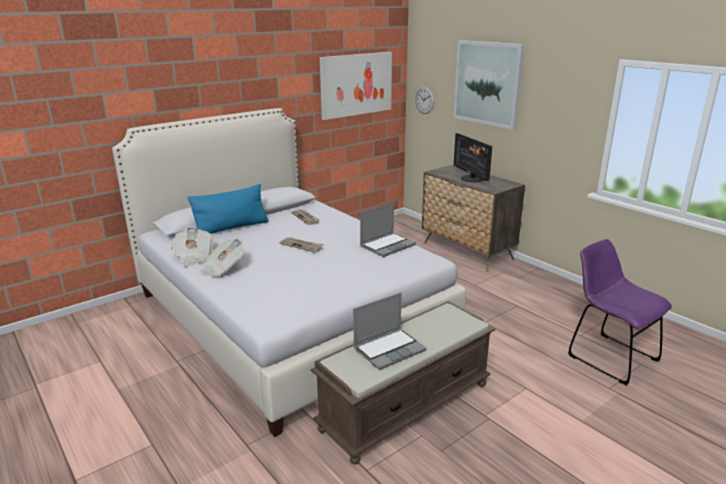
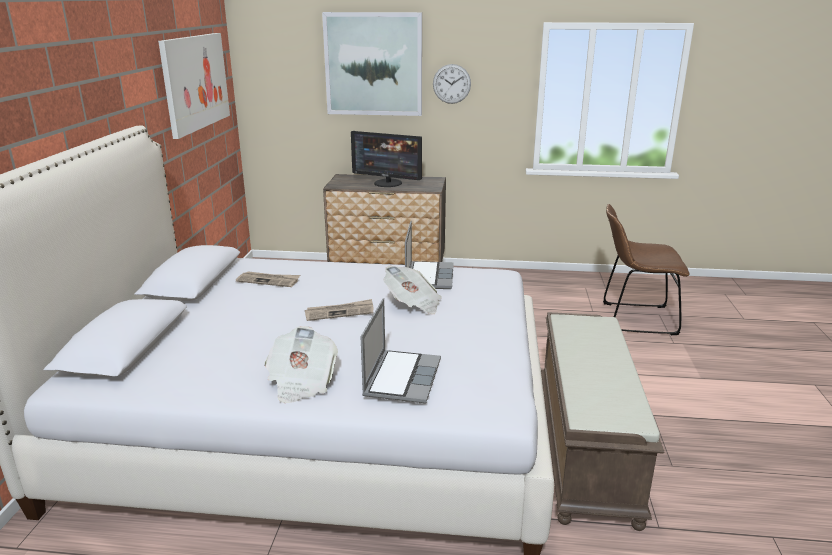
camera: 45 degrees left, 0 degrees up
(193, 257) = (219, 387): newspaper -> newspaper (413, 304)
(231, 228) = (188, 329): blue pillow -> none
(389, 349) = (599, 380): laptop -> laptop (401, 377)
(424, 100) = (271, 97): wall clock -> wall clock (451, 84)
(608, 356) = (634, 318): purple chair -> brown chair

